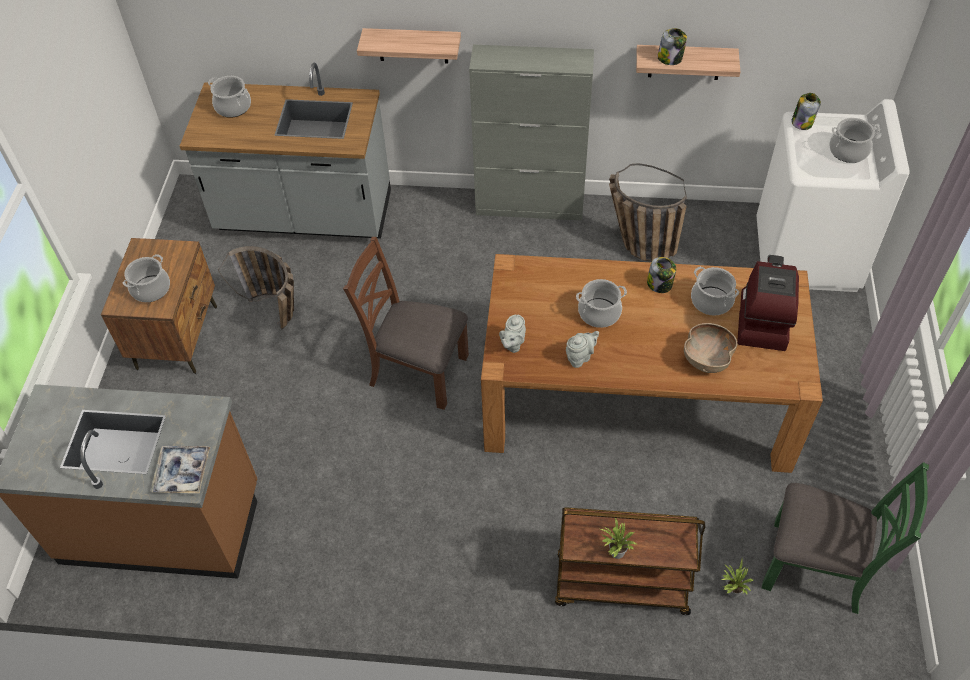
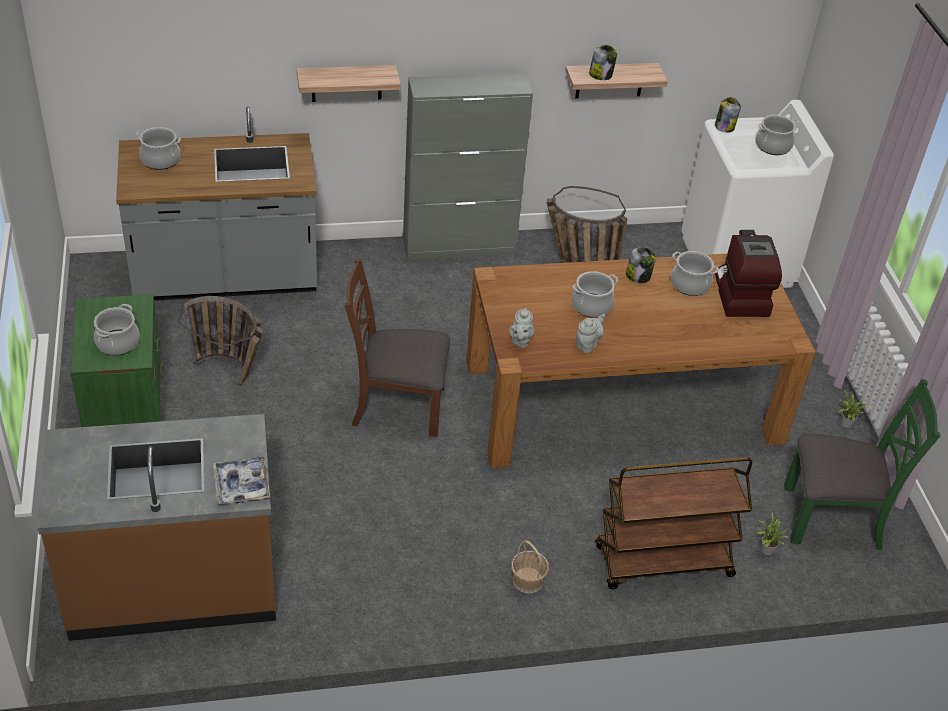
camera: 20 degrees left, 10 degrees down
(178, 337) = (126, 407): brown nightstand -> green nightstand
(481, 581) = (527, 581): none -> basket
(615, 552) = (671, 507): potted plant -> potted plant (845, 424)
(706, 358) = (703, 331): brown bowl -> none

